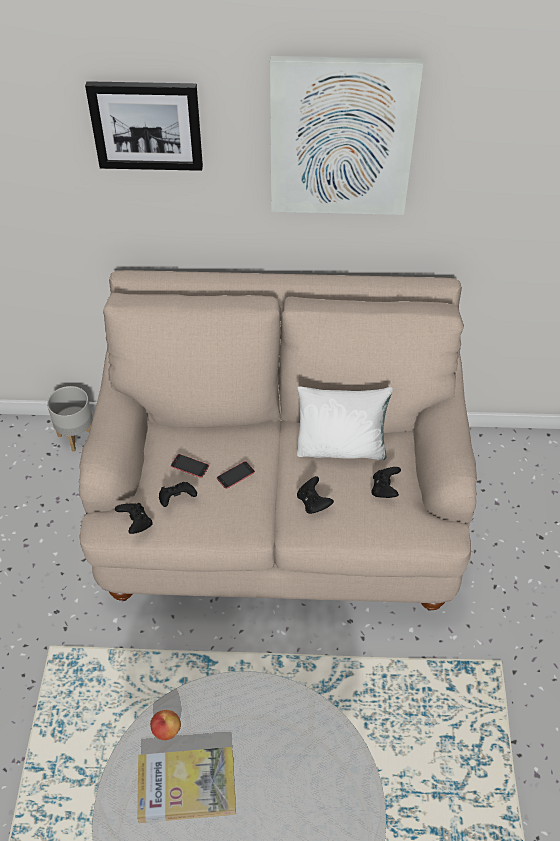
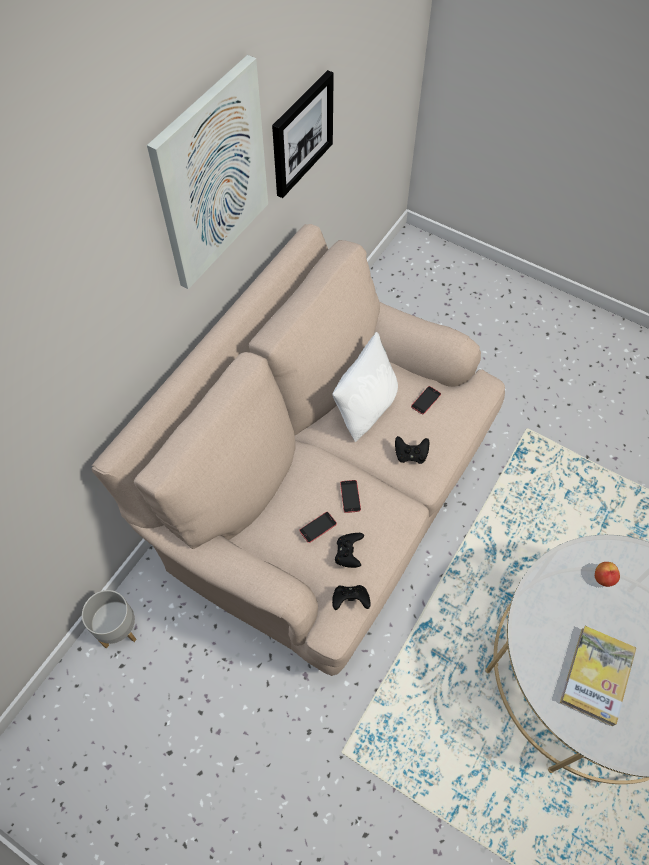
camera: 60 degrees left, 10 degrees up
(146, 125) = (69, 306): picture -> picture (301, 134)
(166, 730) = (543, 670): apple -> apple (603, 578)
(385, 489) = (426, 400): black game controller -> phone

